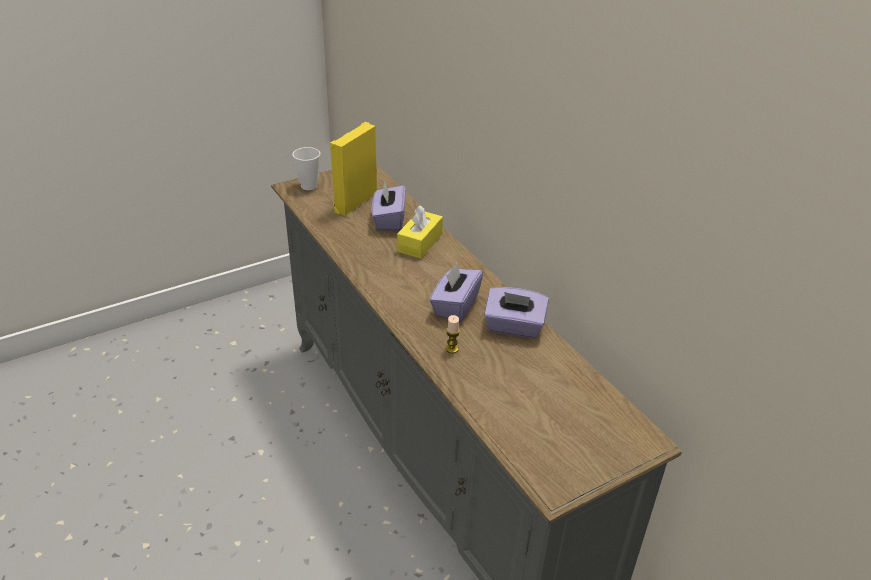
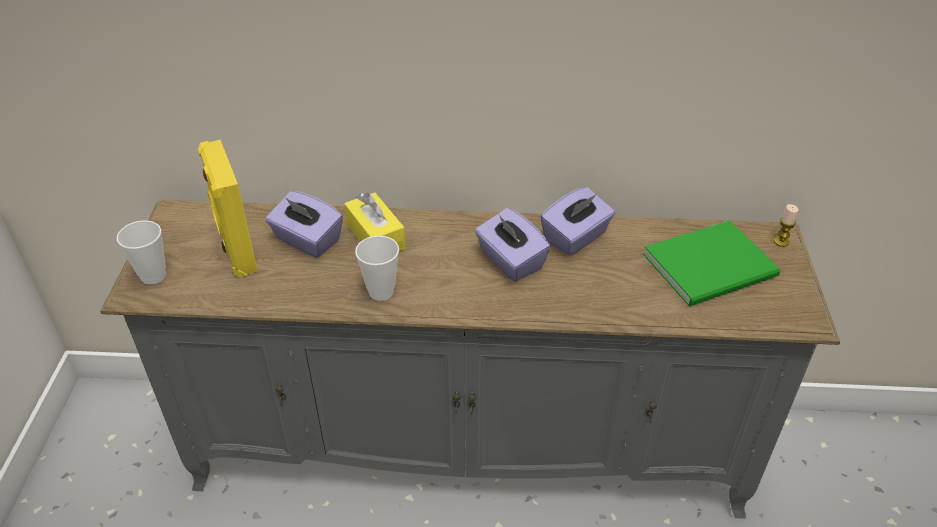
camera: 55 degrees left, 5 degrees up
(372, 266) = (381, 292): none -> cup
(452, 349) = (576, 295): candle -> candle (781, 241)
(560, 411) = (714, 266): none -> green book

